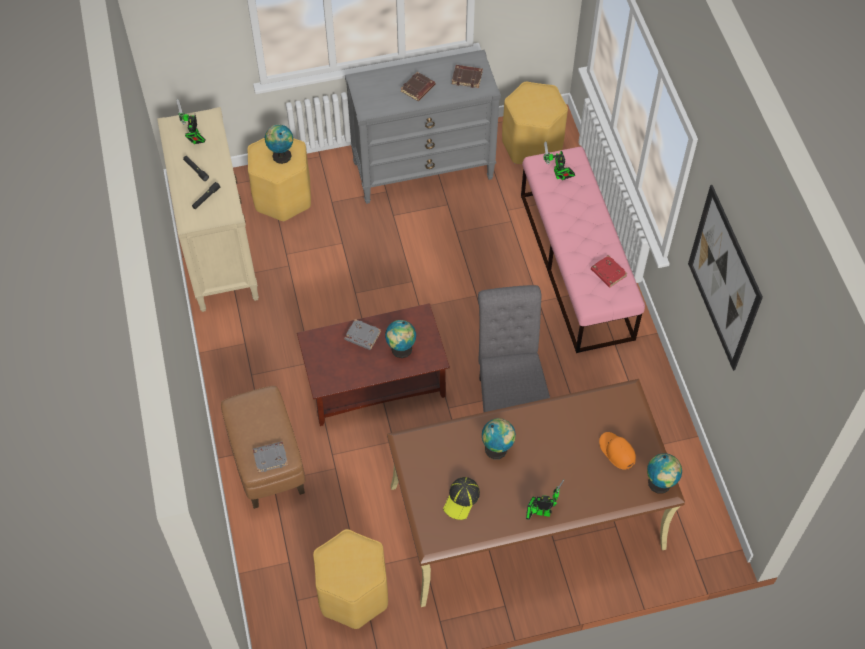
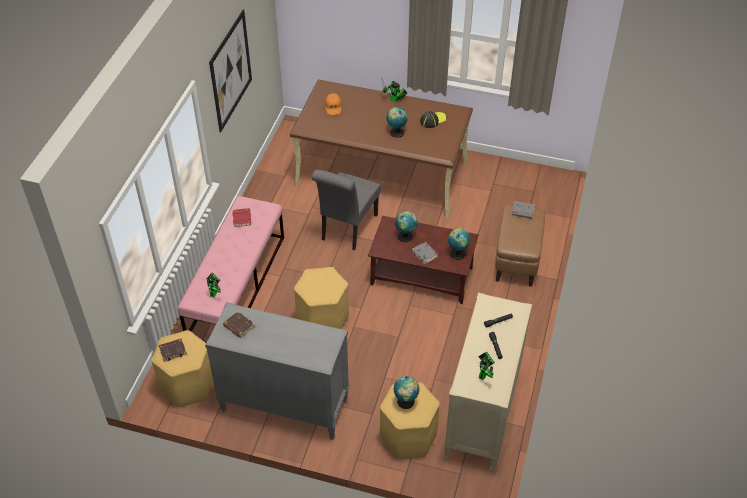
camera: 150 degrees left, 10 degrees down
(354, 594) = (500, 182): yellow stool -> yellow stool (322, 319)
(418, 89) = (283, 335): brown book -> brown book (173, 350)
(660, 484) = (324, 87): globe -> globe (457, 253)

